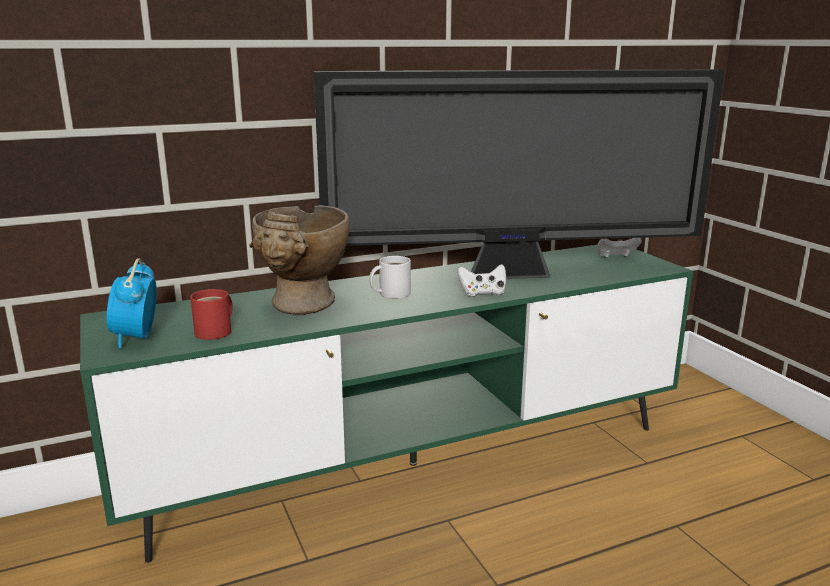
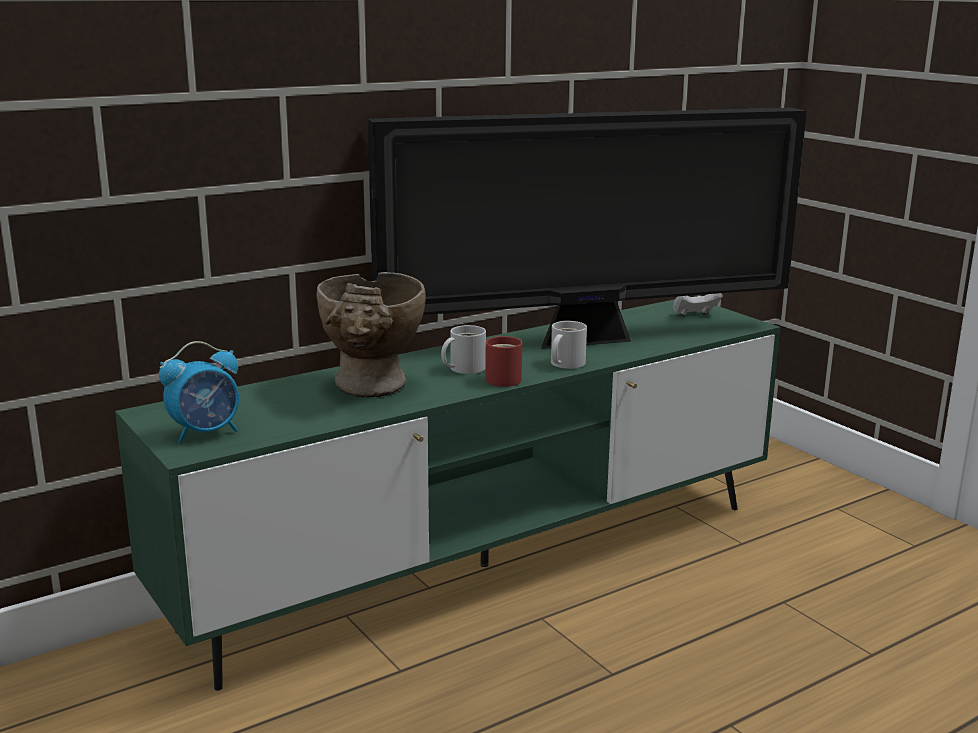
camera: 10 degrees left, 0 degrees up
(136, 338) = (206, 433): alarm clock -> alarm clock turned 105 degrees counterclockwise
(216, 331) = (292, 420): red mug -> red mug (505, 379)
(482, 294) = (565, 363): white game controller -> white mug

